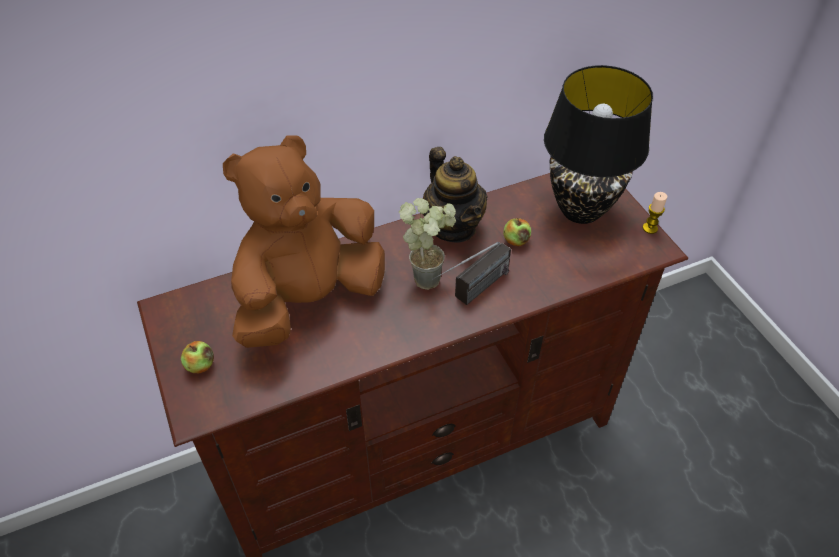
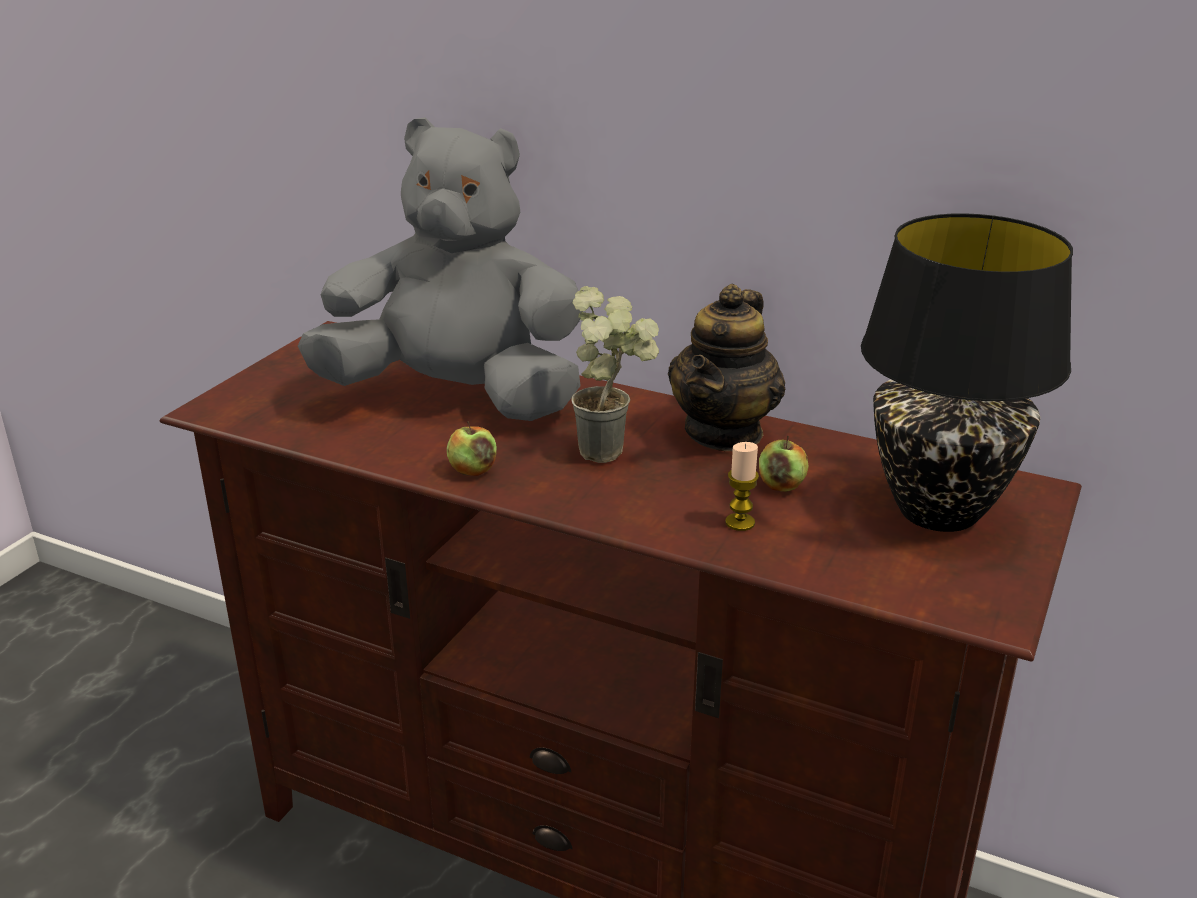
camera: 50 degrees right, 20 degrees down
(200, 365) = (280, 383): apple -> apple (473, 470)
(309, 299) = (457, 397): brown plush toy -> grey plush toy
(471, 294) = (628, 493): radio -> none
(650, 228) = (1022, 588): candle -> candle (740, 522)

